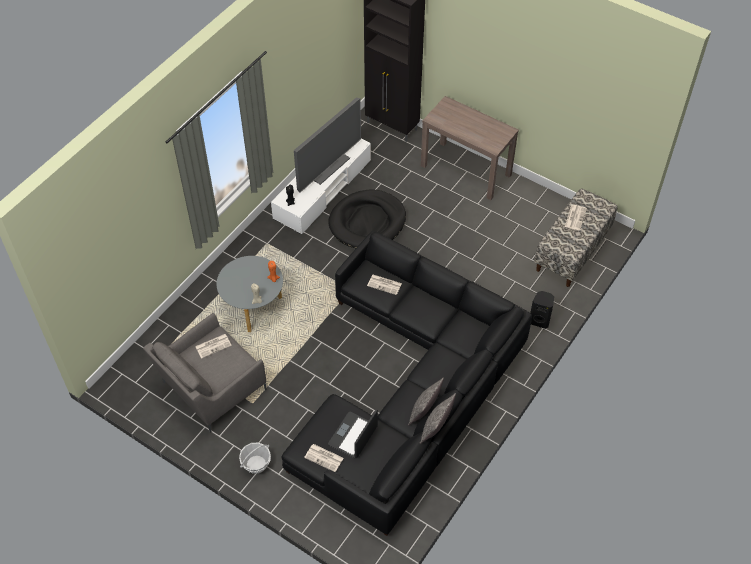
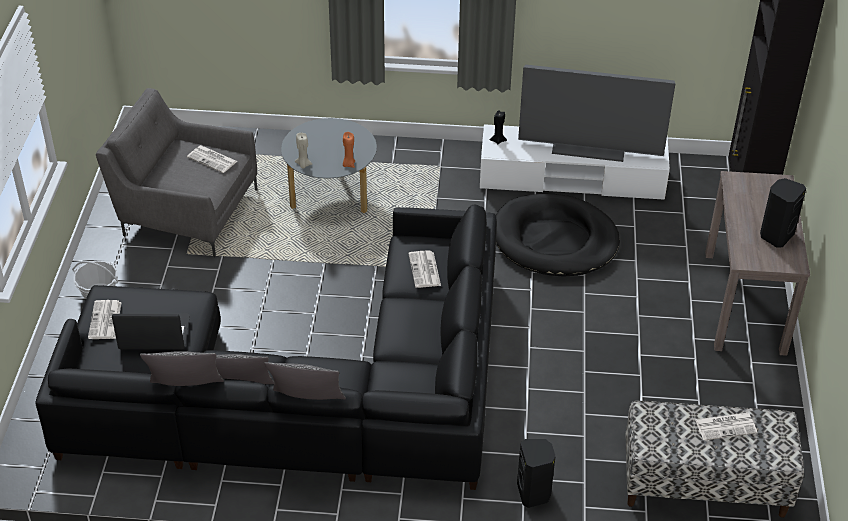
camera: 60 degrees right, 10 degrees down
(478, 376) = (307, 403): none -> pillow
(484, 126) = (775, 235): none -> black speaker

